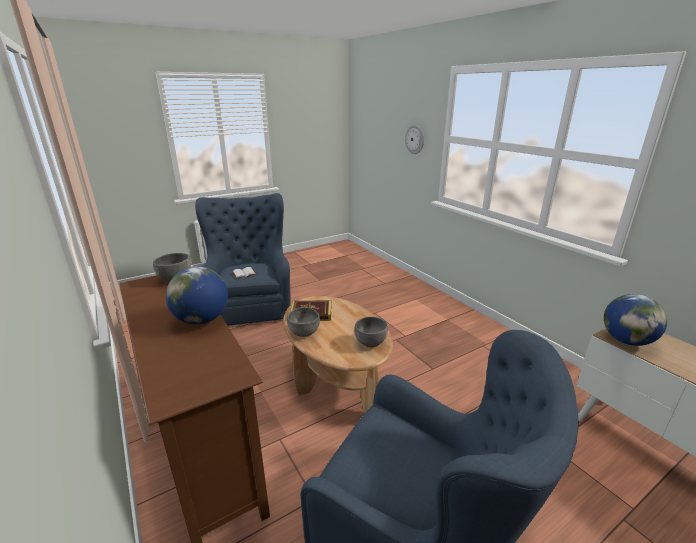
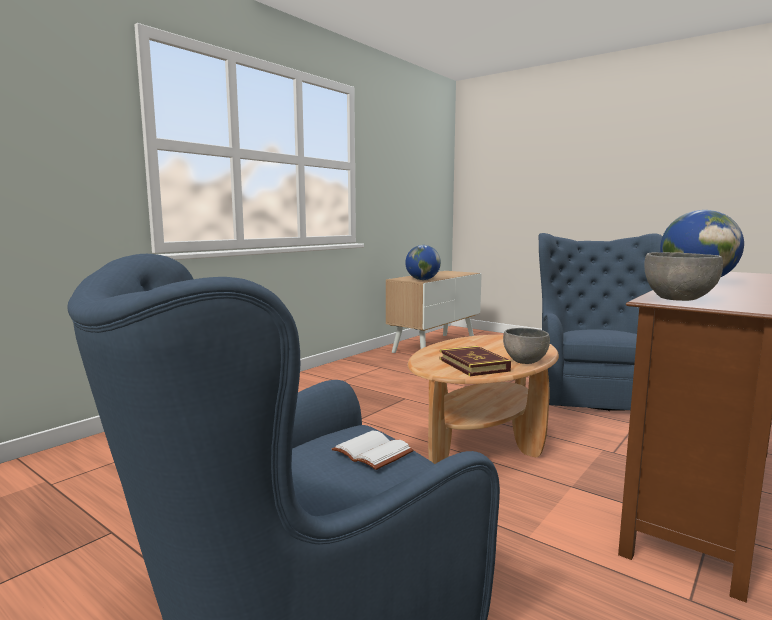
camera: 110 degrees left, 15 degrees down
(371, 343) = (495, 339): grey bowl -> none
(415, 139) = (61, 143): wall clock -> none

